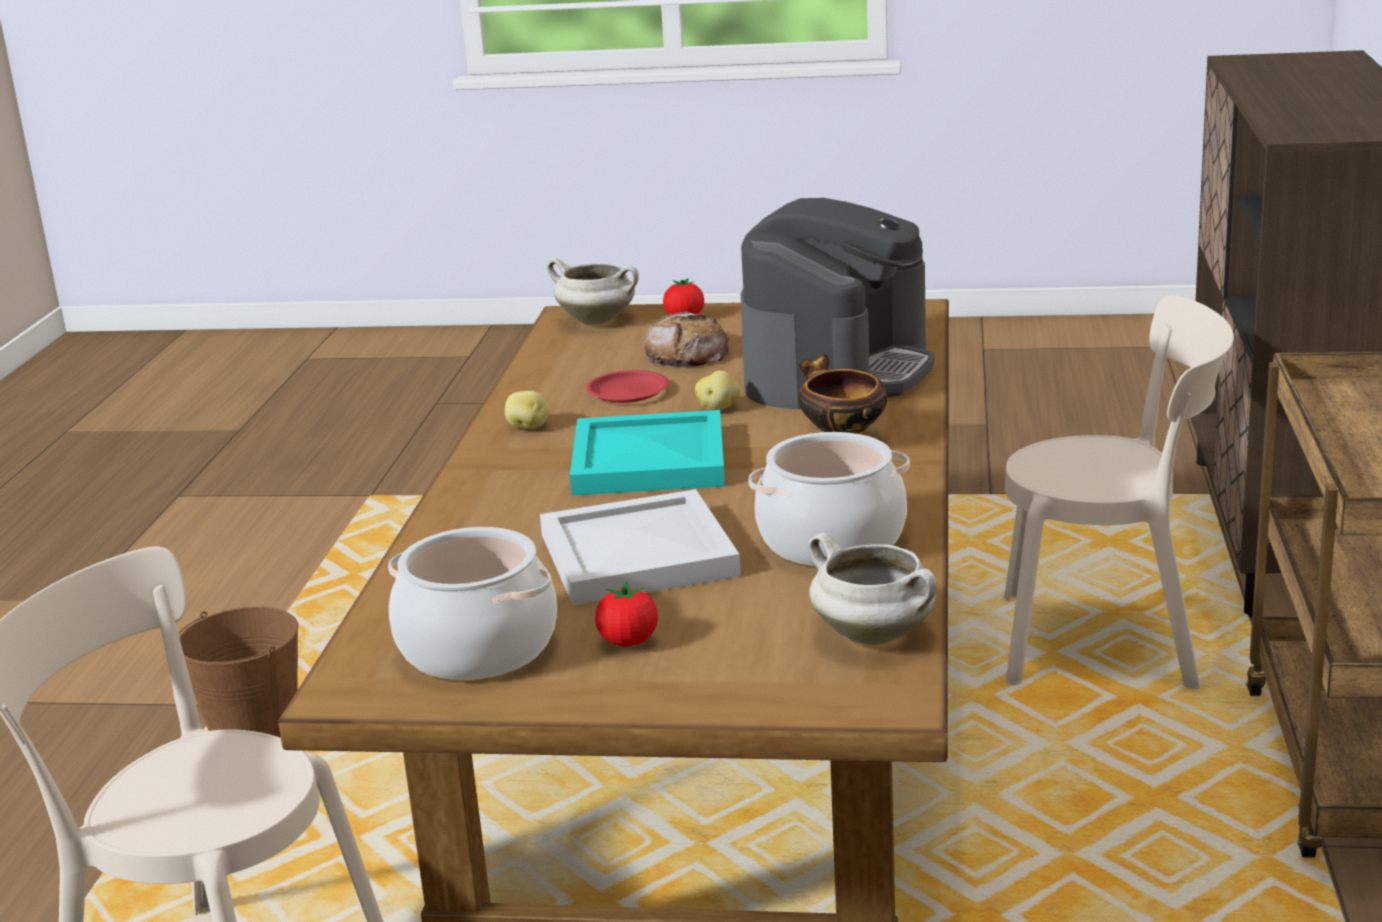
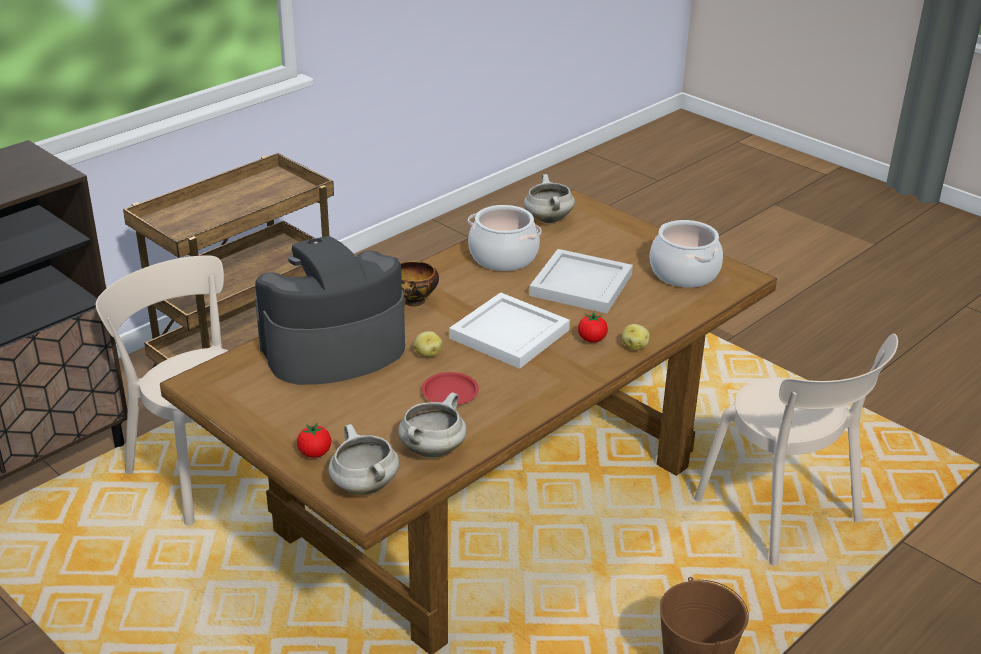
camera: 145 degrees left, 10 degrees up
(528, 427) = (534, 391): potato -> potato (635, 346)
(571, 356) = (432, 449): none -> white cooking pot
(628, 642) = (629, 252): tomato -> tomato (592, 339)
(651, 462) = (509, 333): turquoise tray -> white tray
(687, 353) = (370, 412): bread -> none

